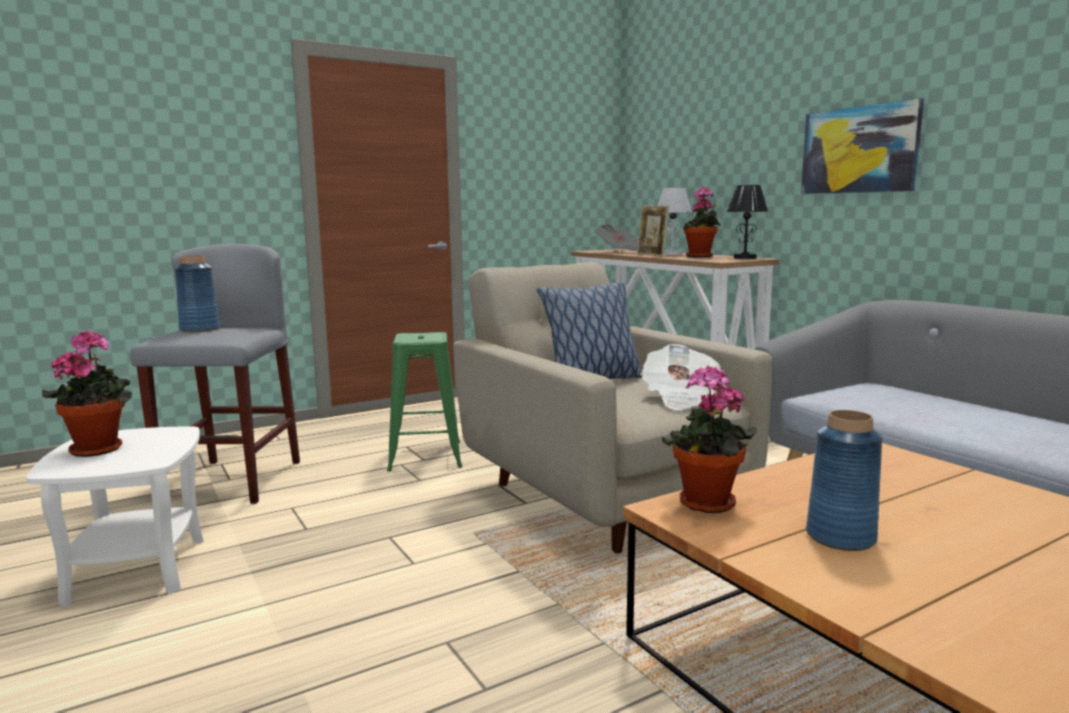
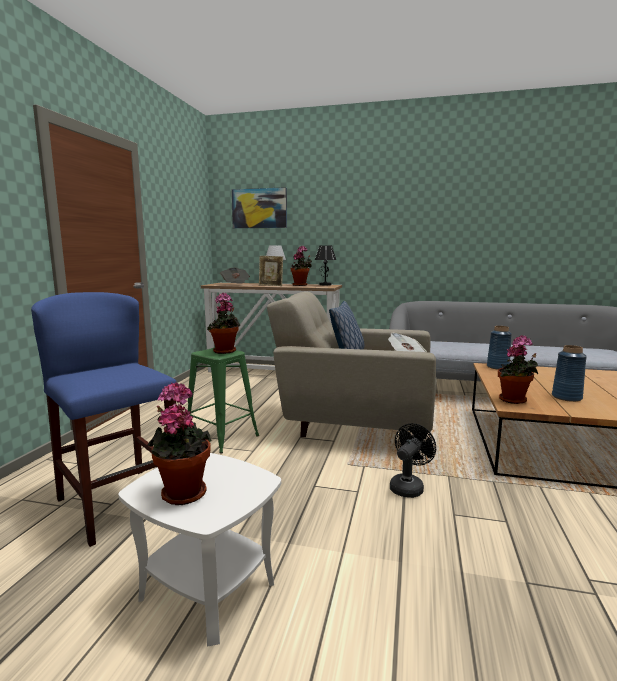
camera: 45 degrees left, 0 degrees up
(199, 329) = (93, 374): blue vase -> blue vase (498, 367)
(232, 481) = (118, 504): grey stool -> blue stool
(427, 337) = (225, 352): none -> potted plant
(477, 587) = (408, 486): none -> black fan
(859, 150) = (383, 230): picture -> picture (259, 208)

